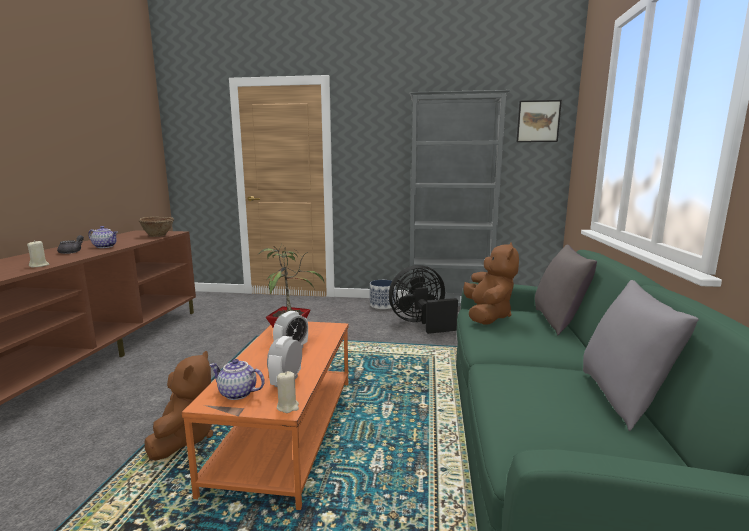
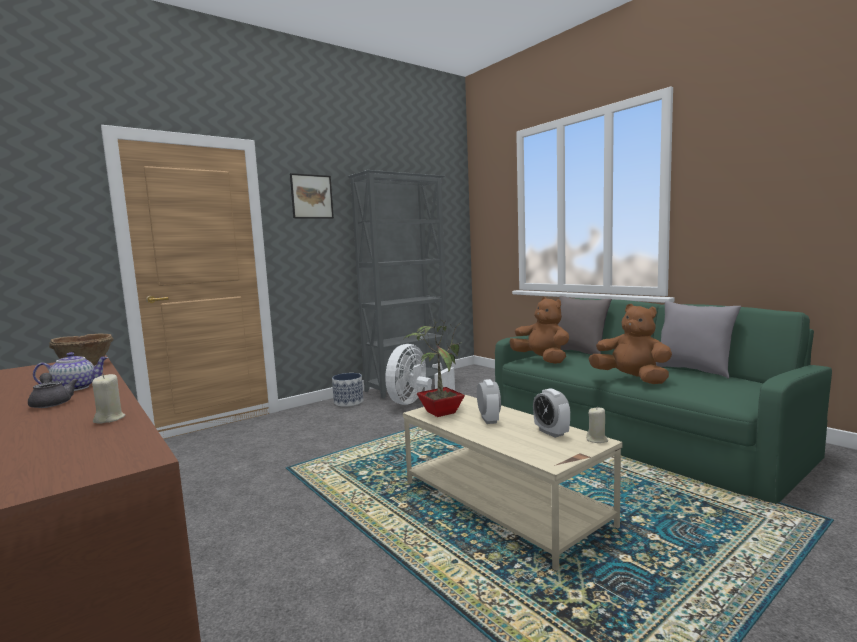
camera: 45 degrees left, 5 degrees down
(184, 438) = (443, 556): brown plush toy -> brown plush toy (632, 379)
(237, 394) = (550, 451): teapot -> none
(287, 431) = (503, 503): orange coffee table -> beige coffee table
(421, 324) = (416, 403): black fan -> white fan
(538, 121) = (446, 204): picture -> picture (311, 196)

